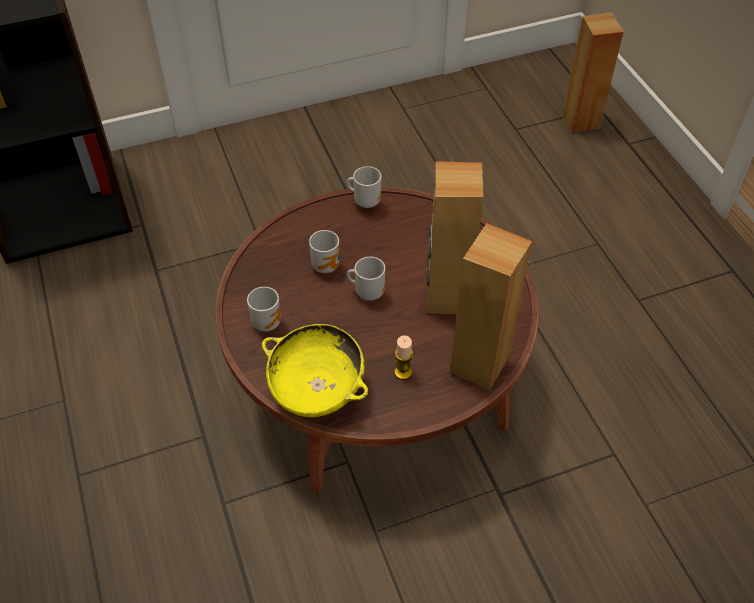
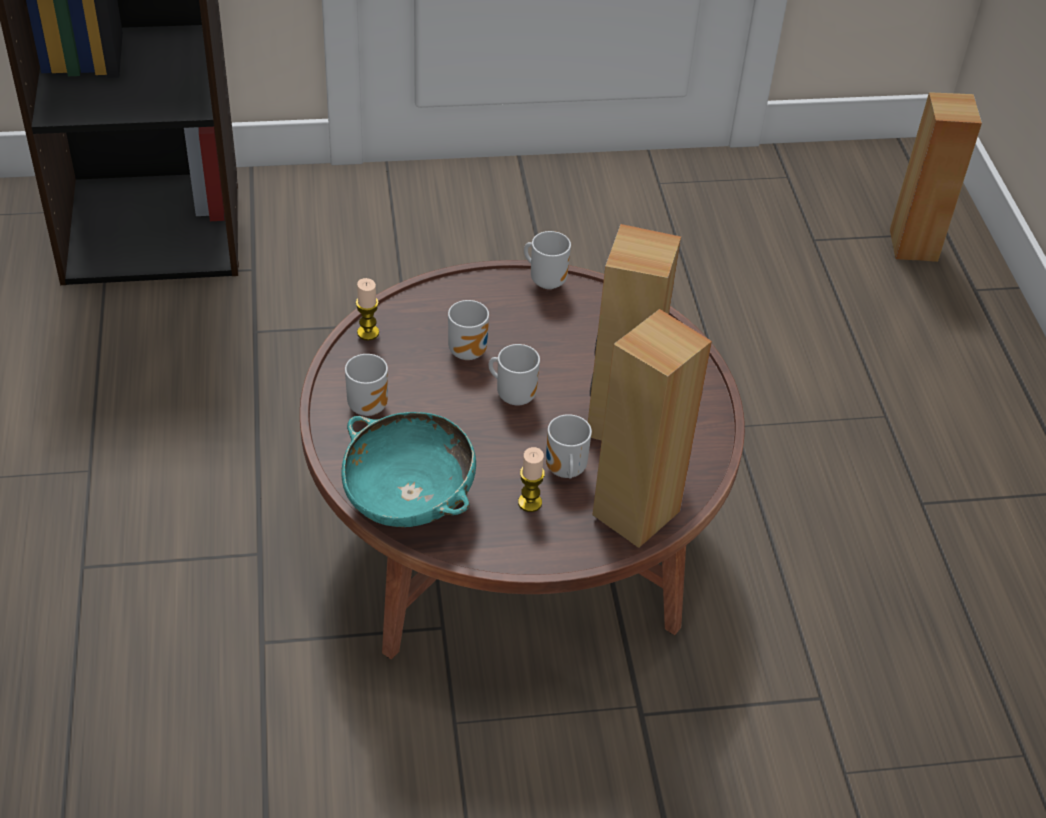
camera: 10 degrees right, 5 degrees down
(251, 266) = (368, 333): none -> candle
(317, 389) = (409, 499): yellow bowl -> turquoise bowl
(419, 343) = (564, 471): none -> mug

